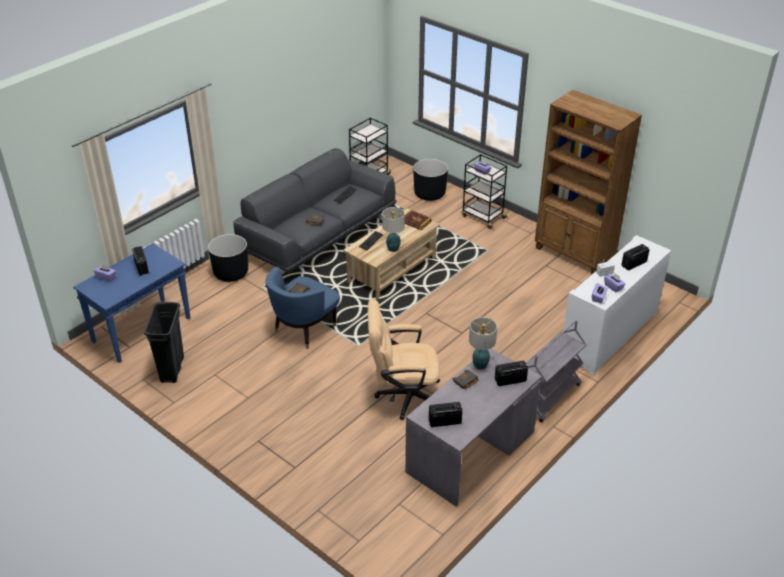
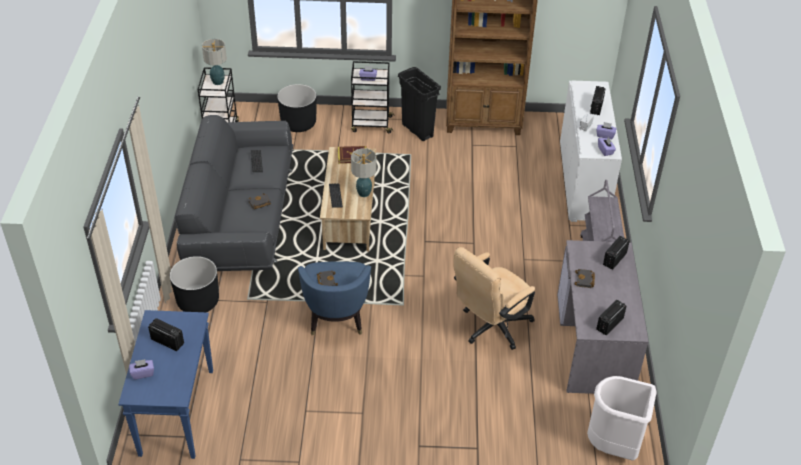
camera: 40 degrees left, 5 degrees up
(172, 369) = (257, 431): black trash can -> black trash can (417, 130)
(395, 531) = (614, 446): none -> white trash can
(480, 365) = (579, 260): table lamp -> table lamp (218, 82)

